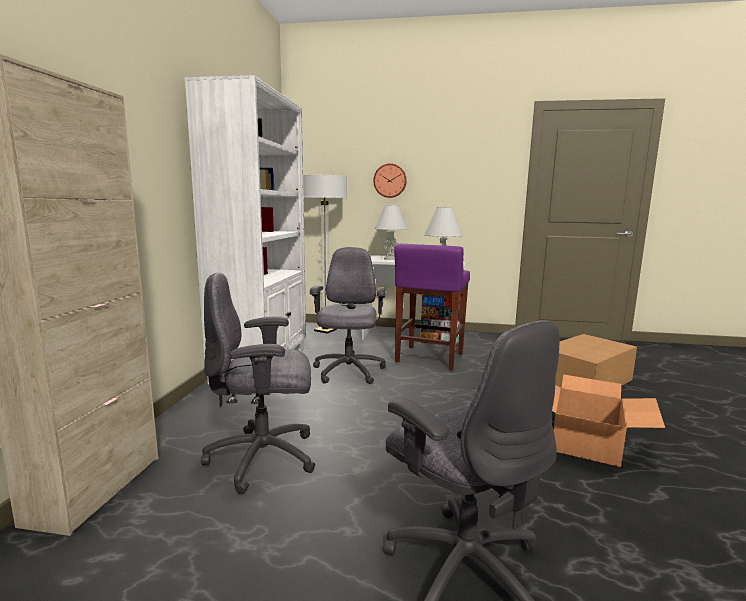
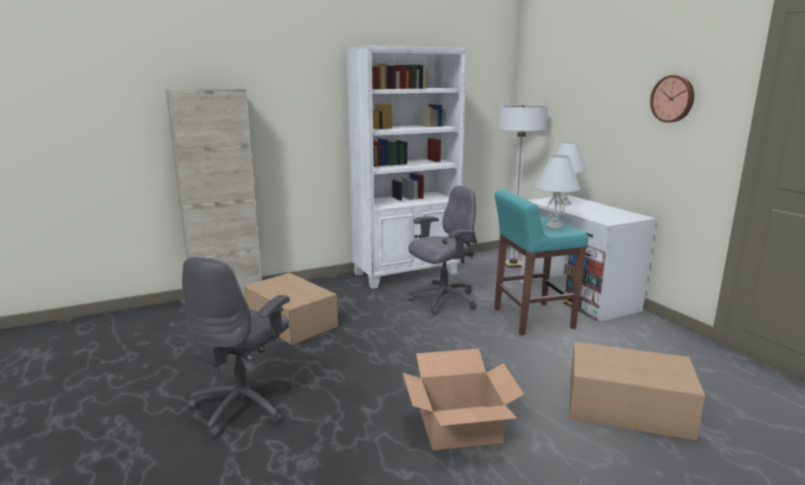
camera: 55 degrees right, 5 degrees up
(264, 458) = (291, 321): grey office chair -> cardboard box
(390, 180) = (595, 111): wall clock -> wall clock (673, 99)
(429, 358) = (531, 318): purple stool -> turquoise stool

